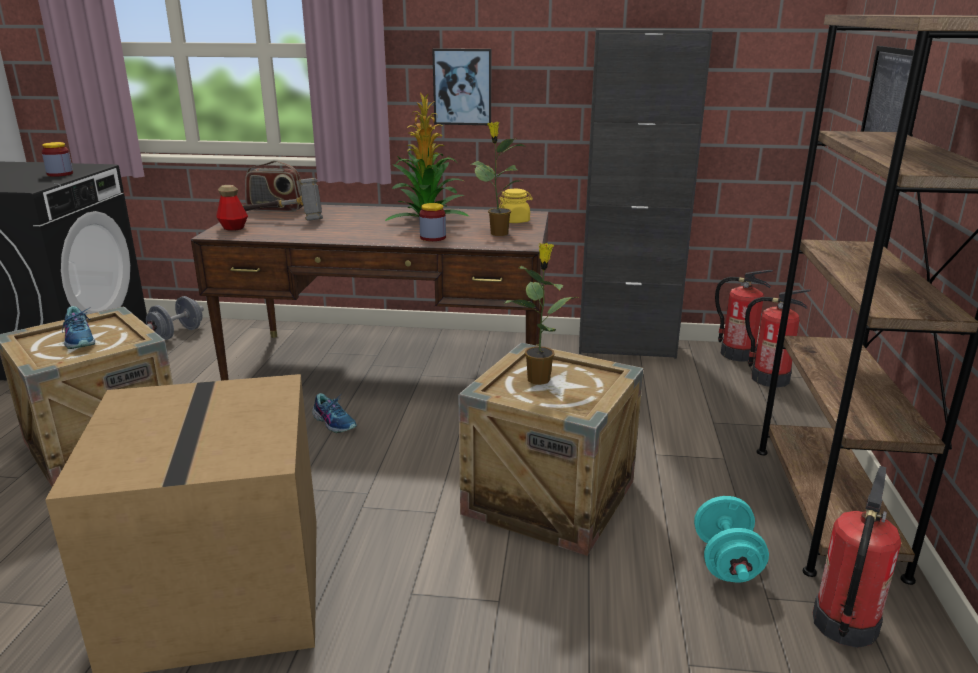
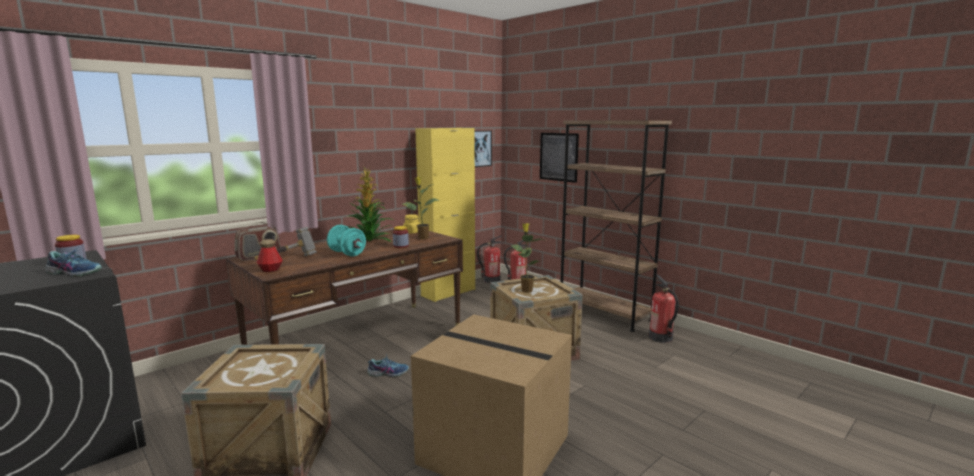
camera: 50 degrees left, 10 degrees down
(80, 339) = (257, 367): shoe -> shoe (75, 272)
(177, 334) = (157, 387): grey dumbbell -> none
(462, 87) = (351, 163): picture -> picture (479, 148)
(626, 347) = (448, 292): black cabinet -> yellow cabinet
(726, 562) = (612, 339): turquoise dumbbell -> turquoise dumbbell (347, 253)

